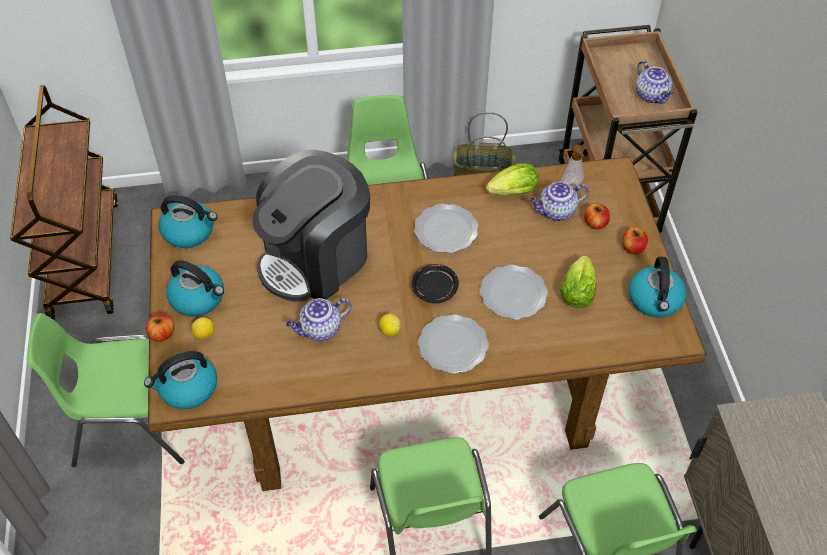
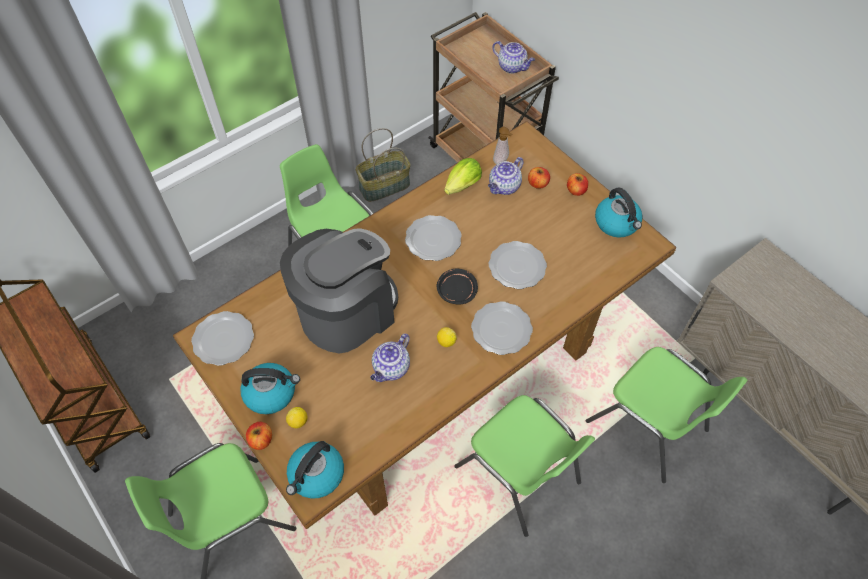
camera: 30 degrees left, 5 degrees up
(190, 232) = (222, 339): kettle -> plate
(316, 259) = (347, 311): coffee machine -> coffee machine turned 150 degrees counterclockwise
(578, 290) = (560, 241): lettuce -> none

